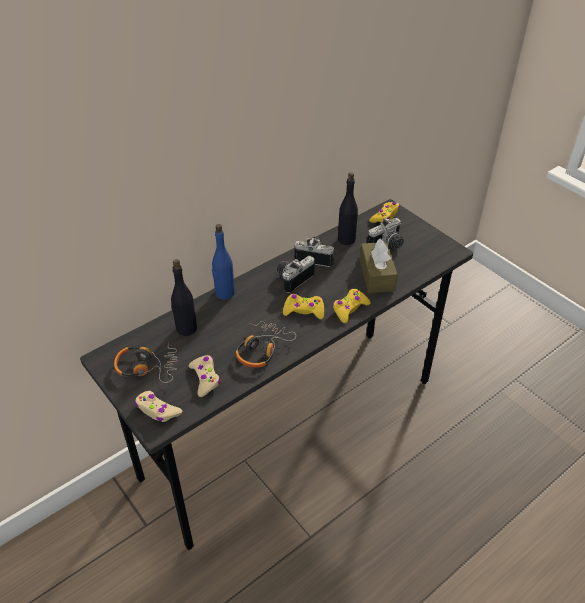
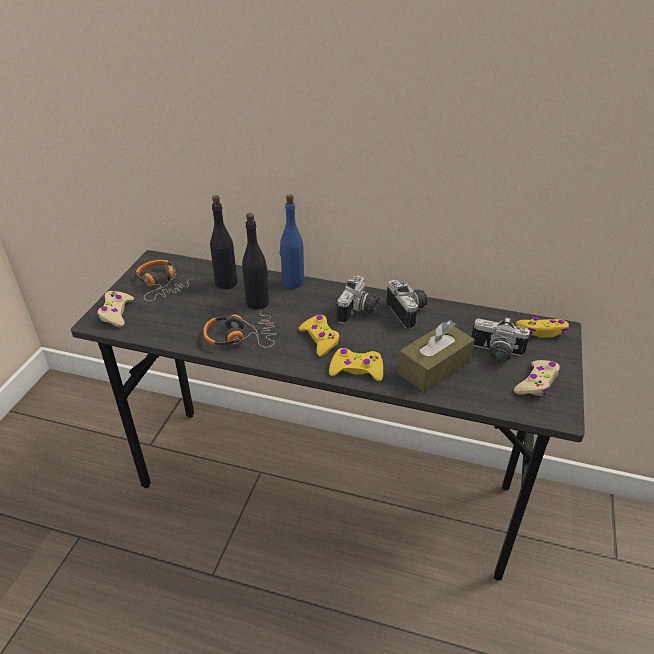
camera: 55 degrees right, 5 degrees down
(205, 378) = (174, 321): beige game controller -> beige game controller (537, 383)
(292, 278) = (359, 312): camera -> camera turned 105 degrees clockwise
(346, 239) = (464, 320): black bottle -> black bottle (258, 302)

